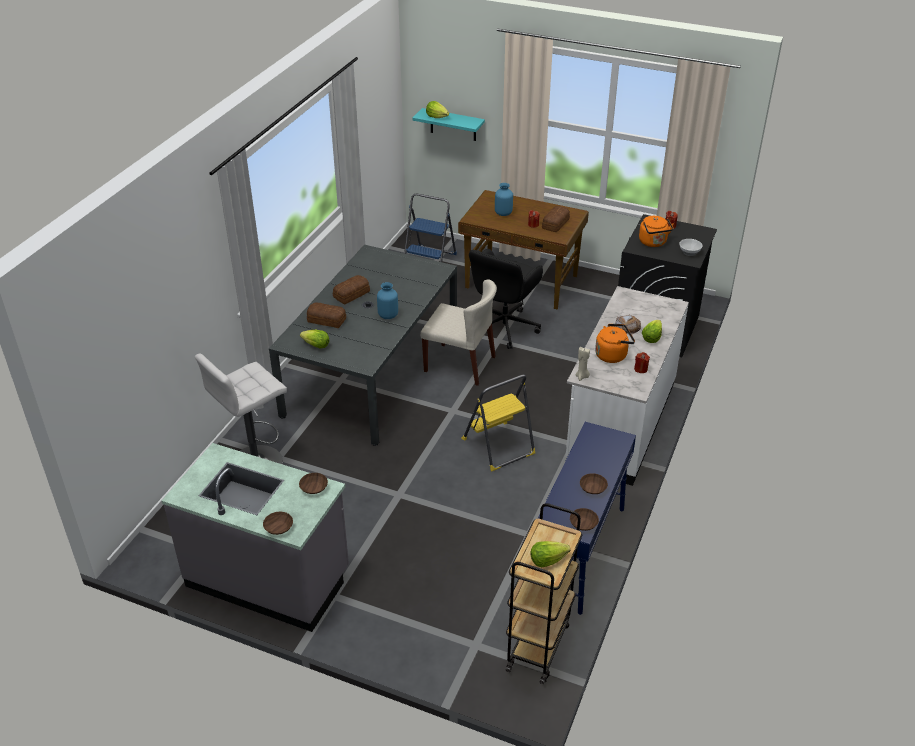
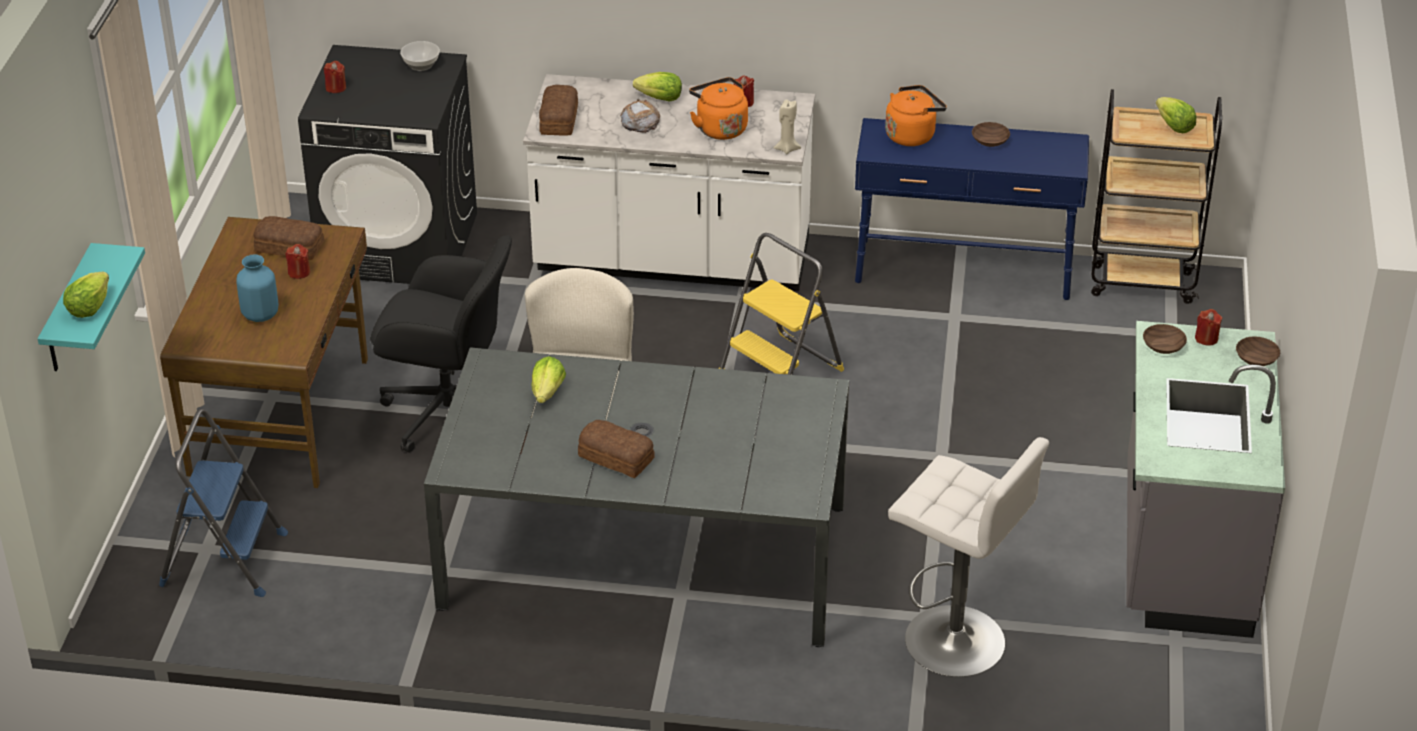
camera: 105 degrees left, 0 degrees up
(310, 510) = (1206, 338): none -> red candle
(316, 345) = (795, 462): lettuce -> lettuce (547, 392)
(326, 320) = (711, 469): bread -> bread (557, 120)
(388, 315) = (667, 397): blue vase -> none
(583, 523) = (1057, 141): brown bowl -> none
(653, 243) = (399, 100): orange kettle -> orange kettle (912, 135)

